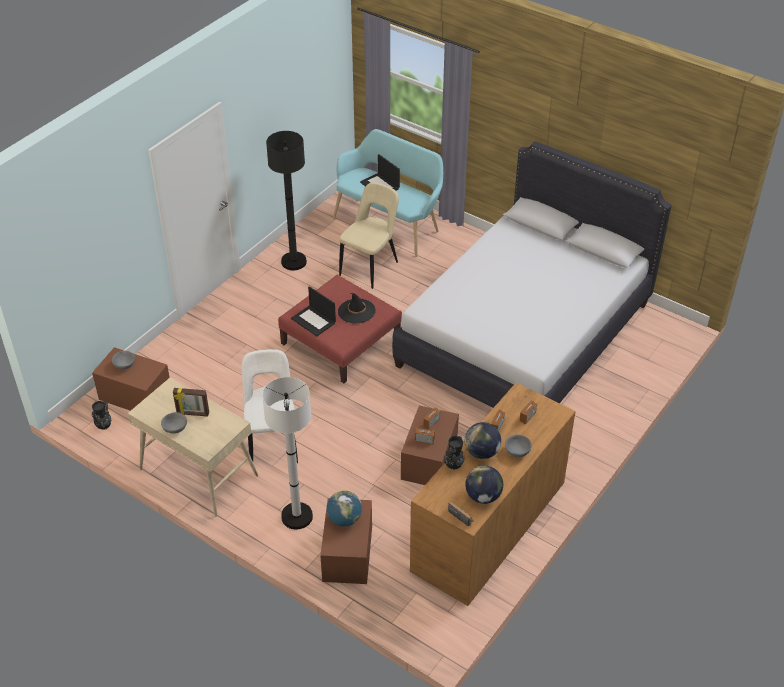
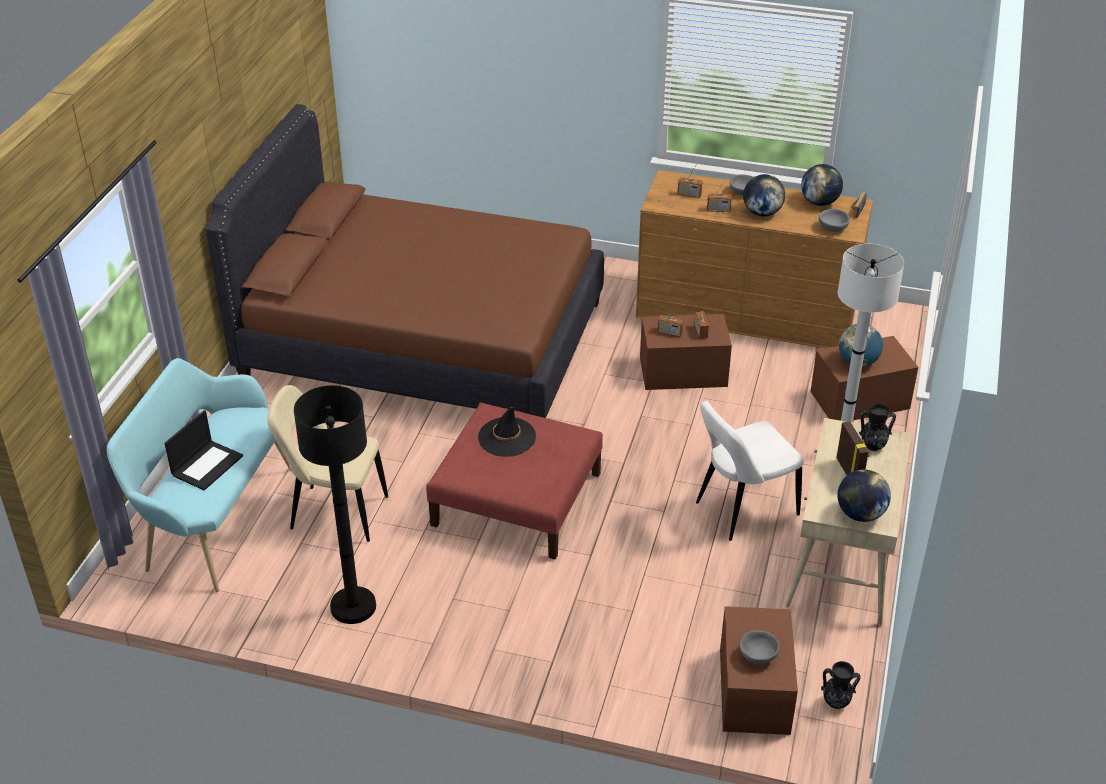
camera: 110 degrees left, 5 degrees down
(156, 404) = (860, 514): none -> globe
(175, 428) = (886, 480): grey bowl -> grey bowl (832, 228)
(314, 321) = (549, 472): laptop -> none
(454, 465) = (794, 226): black vase -> black vase (872, 446)
(524, 334) = (423, 340): white bed -> brown bed

